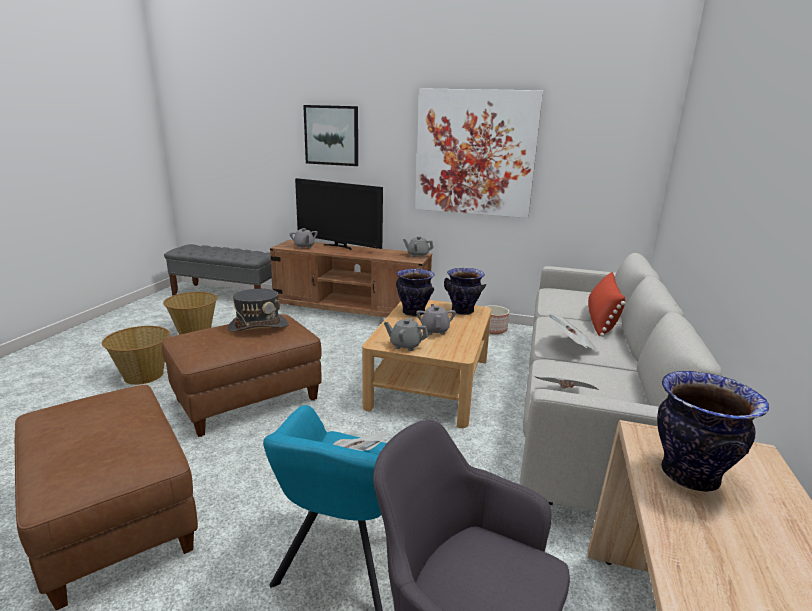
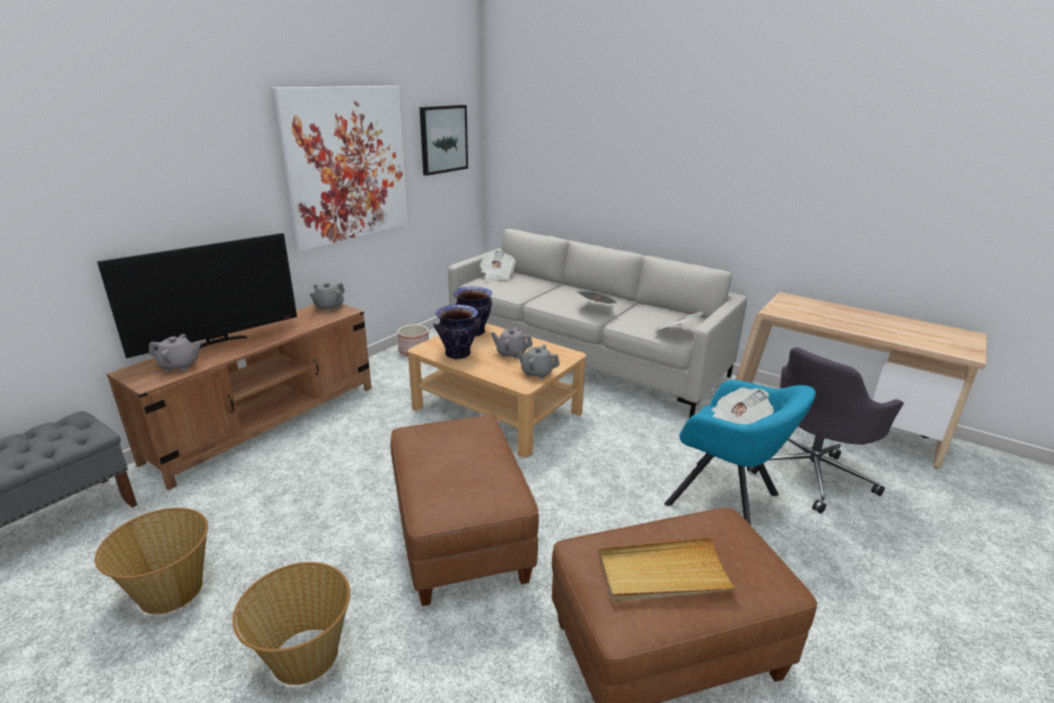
camera: 70 degrees left, 5 degrees up
(82, 424) = (664, 574): none -> beige tray
(258, 326) = (445, 445): grey hat -> none
(332, 135) = (145, 172): picture -> picture (443, 139)
(405, 345) = (537, 373): grey teapot -> grey teapot turned 75 degrees clockwise
(585, 293) = (497, 276): none -> newspaper
(601, 320) = (555, 287): red pillow -> none
(688, 475) = (811, 314): vase -> none

